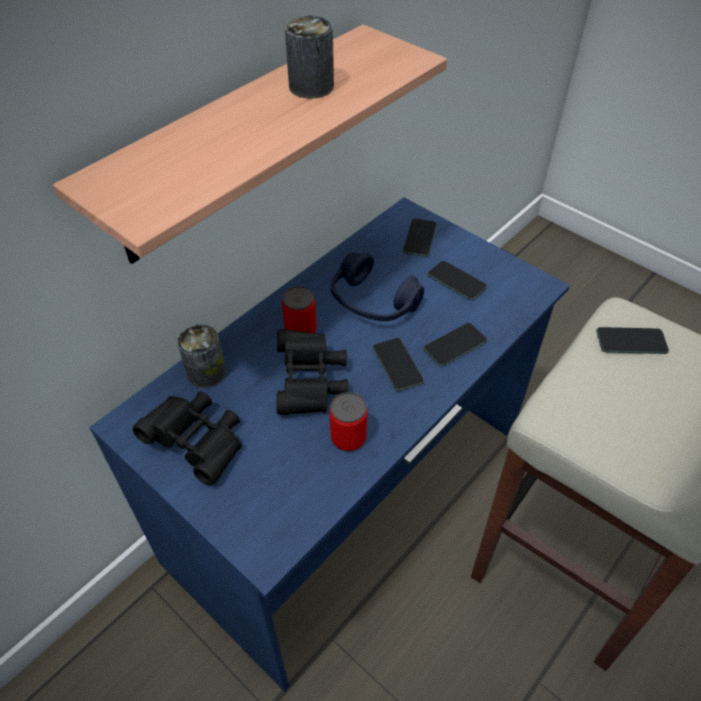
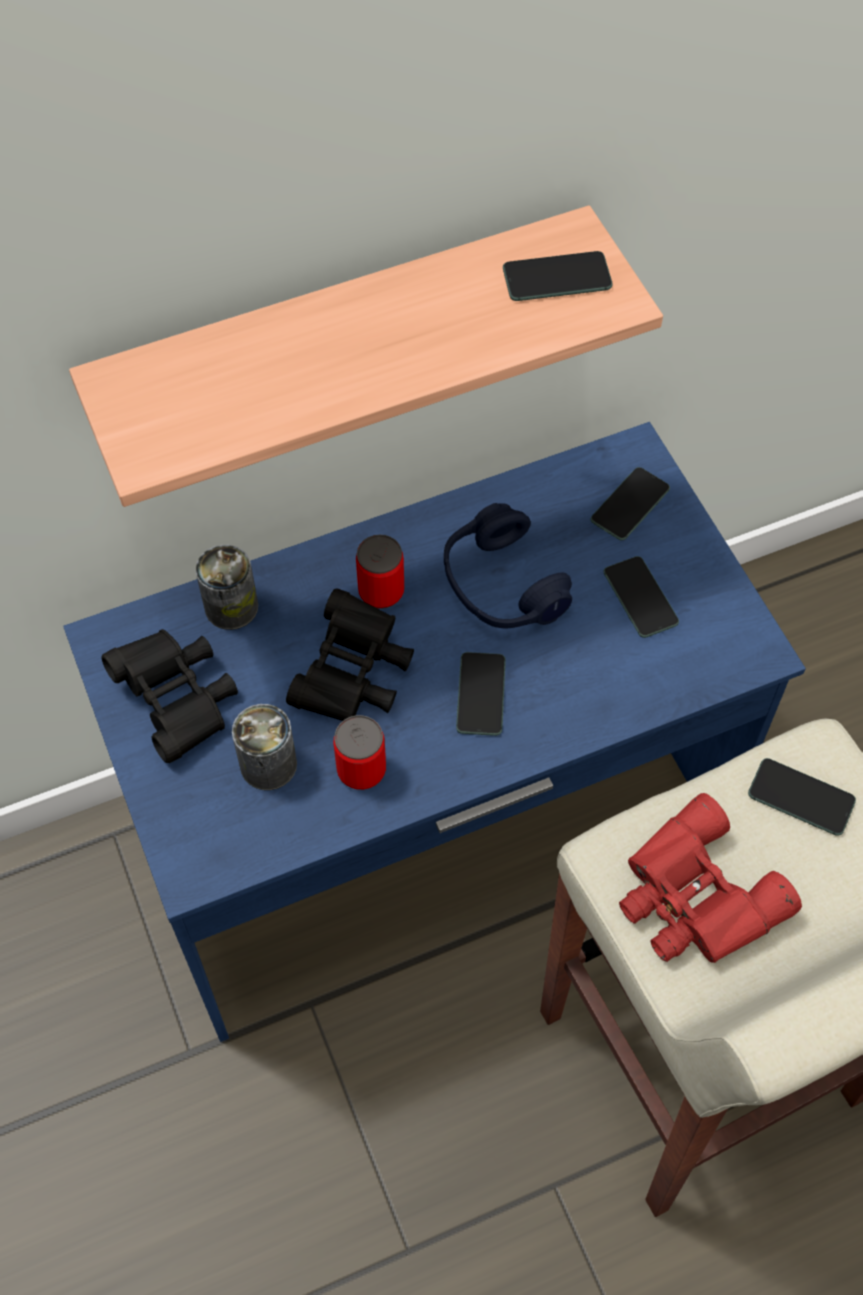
camera: 25 degrees right, 10 degrees up
(311, 86) = (446, 309): can -> can (268, 764)
(455, 345) = (576, 697): phone -> phone (557, 278)
(616, 421) = (694, 898): none -> red binoculars

